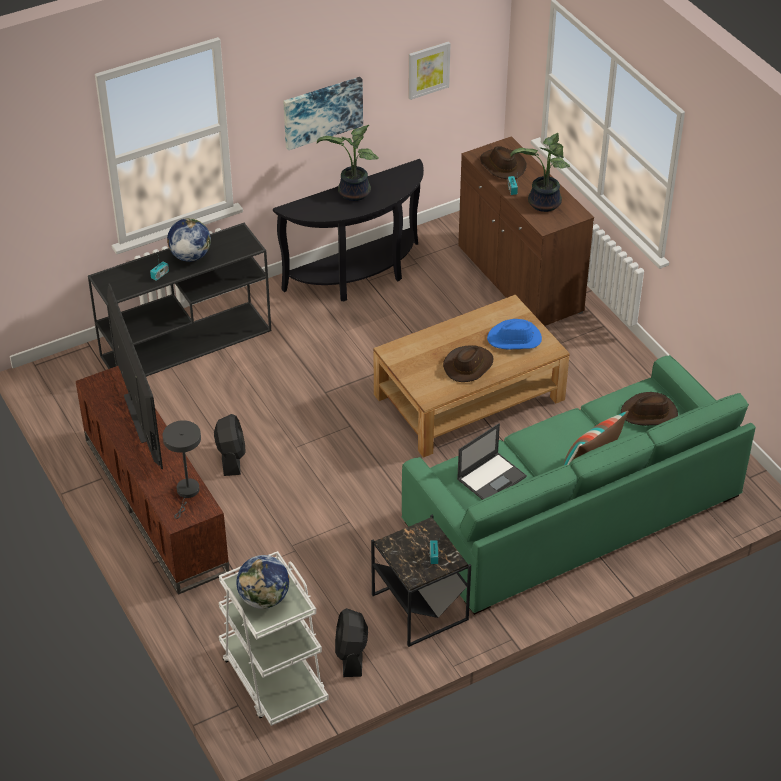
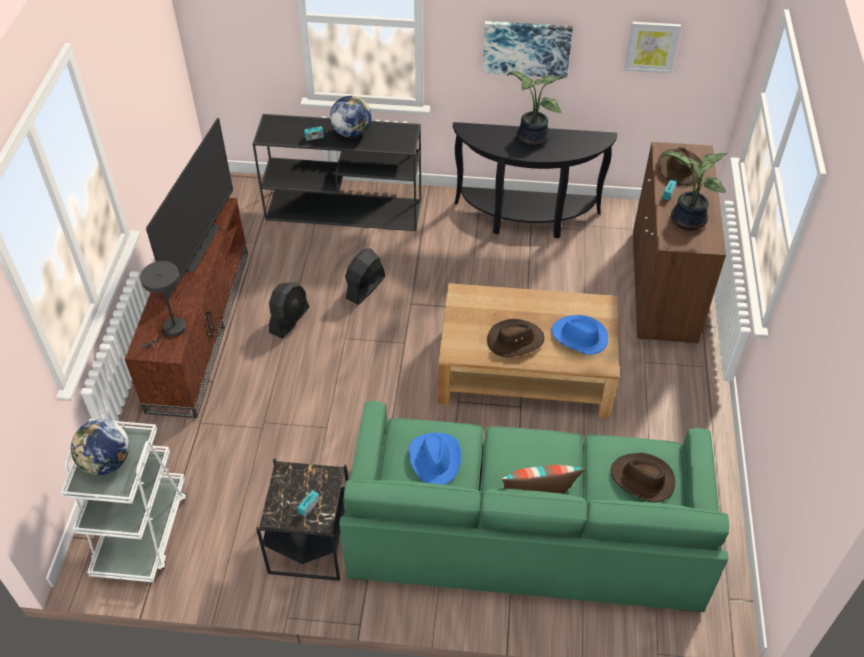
camera: 35 degrees right, 5 degrees up
(351, 654) = (218, 550): black fan -> black fan (365, 288)
(492, 477) = (435, 459): laptop -> blue hat

